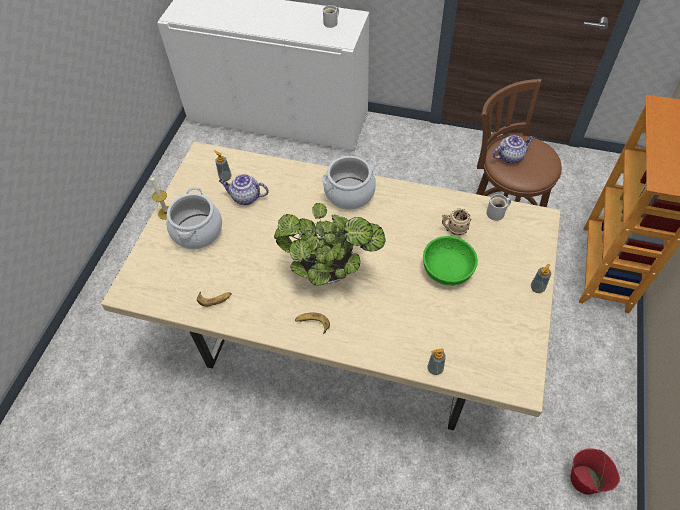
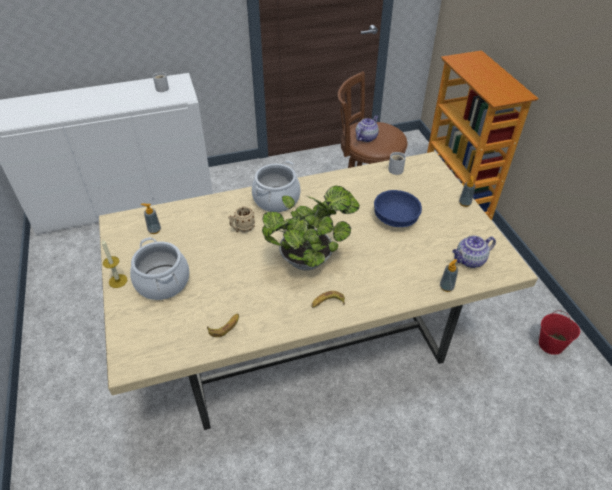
camera: 35 degrees left, 10 degrees down
(245, 197) = (187, 238): teapot -> teapot (469, 260)
(446, 269) = (395, 219): green bowl -> blue bowl
(453, 229) = (376, 191): beige mug -> beige mug (242, 229)

